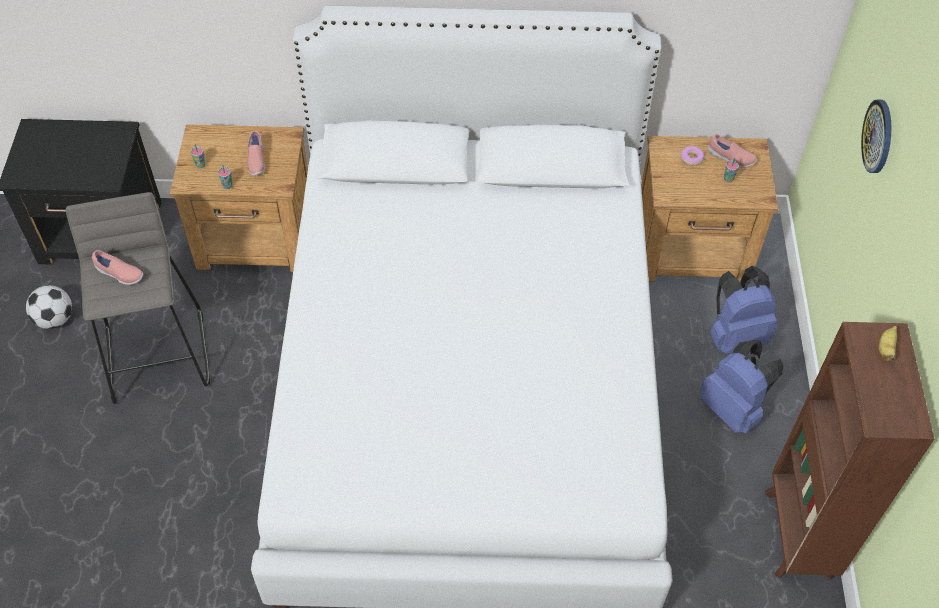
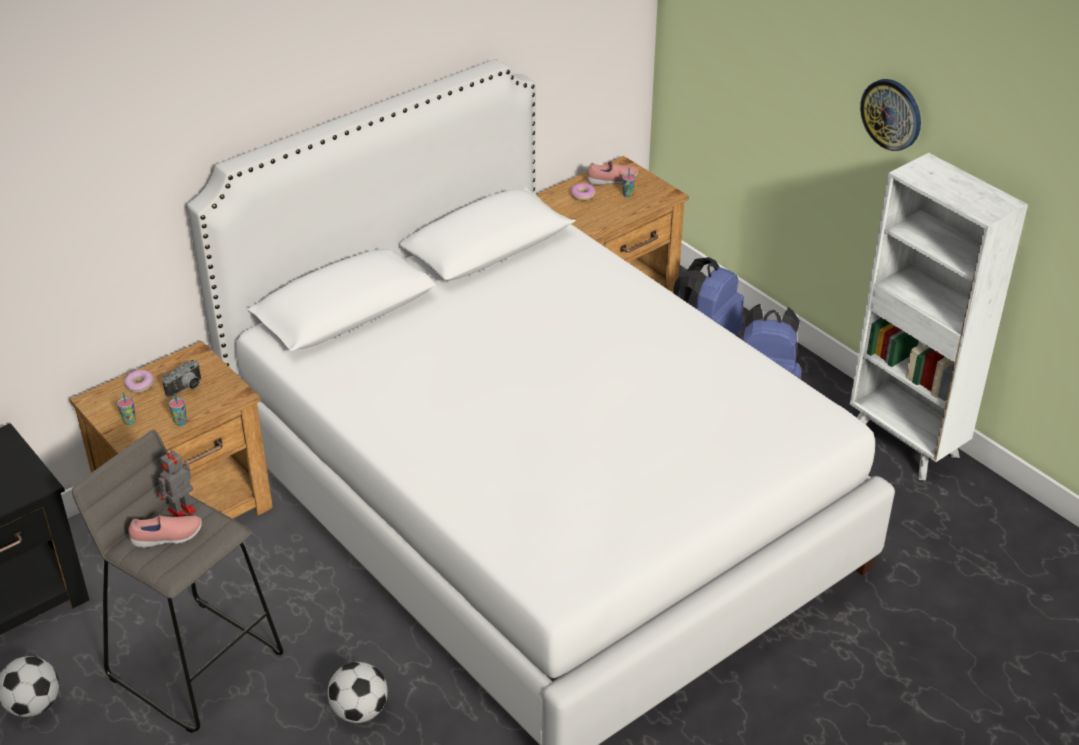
camera: 40 degrees left, 15 degrees down
(145, 259) = (180, 511): none -> toy robot
(212, 461) = (360, 711): none -> football
(233, 140) = (139, 385): none -> donut
(256, 161) = (186, 389): pink shoe -> camera
(798, 536) = (905, 444): brown bookcase -> white bookcase
(878, 136) = (774, 54): wall clock -> wall clock (892, 114)
(886, 349) = (935, 173): banana -> none

